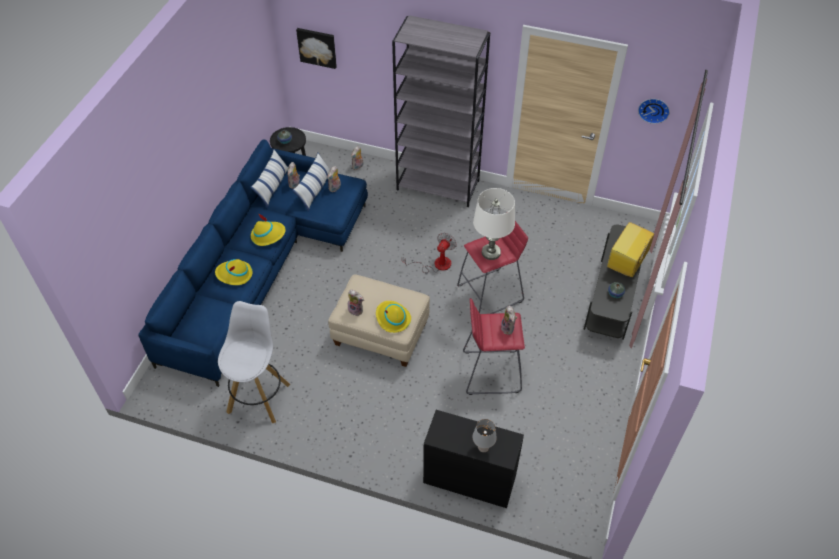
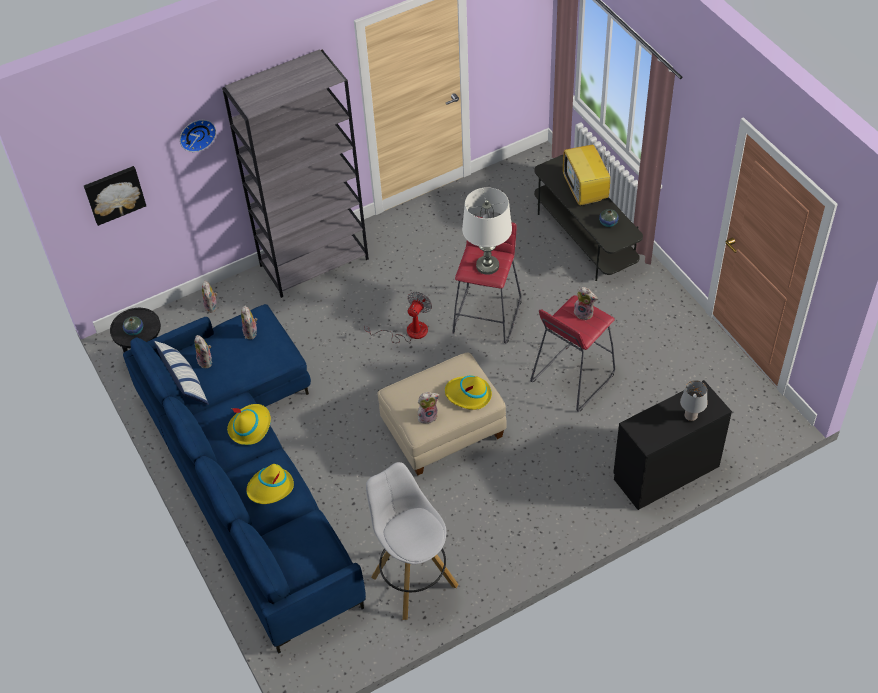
camera: 45 degrees left, 0 degrees up
(314, 190) = (233, 350): pillow -> none
(436, 264) = (408, 332): fan -> fan turned 45 degrees clockwise
(654, 109) = (506, 30): wall clock -> wall clock (196, 134)

